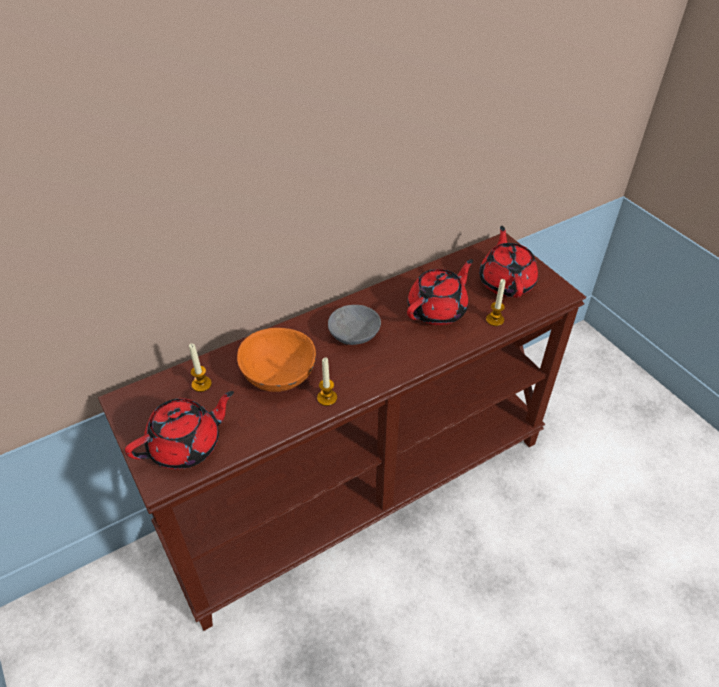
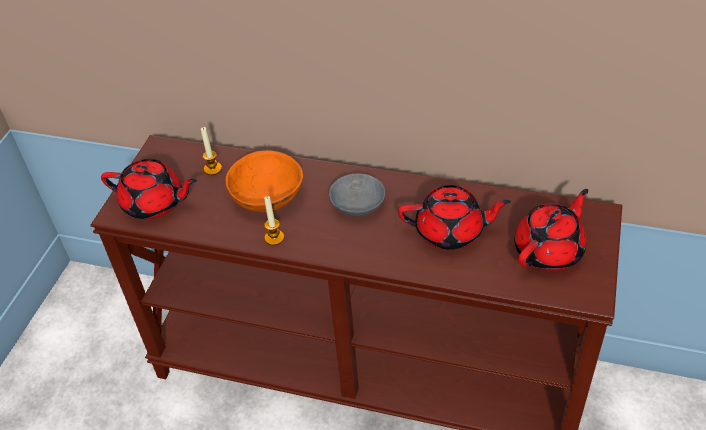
camera: 50 degrees right, 0 degrees up
(495, 320) = (488, 274): candle -> none

